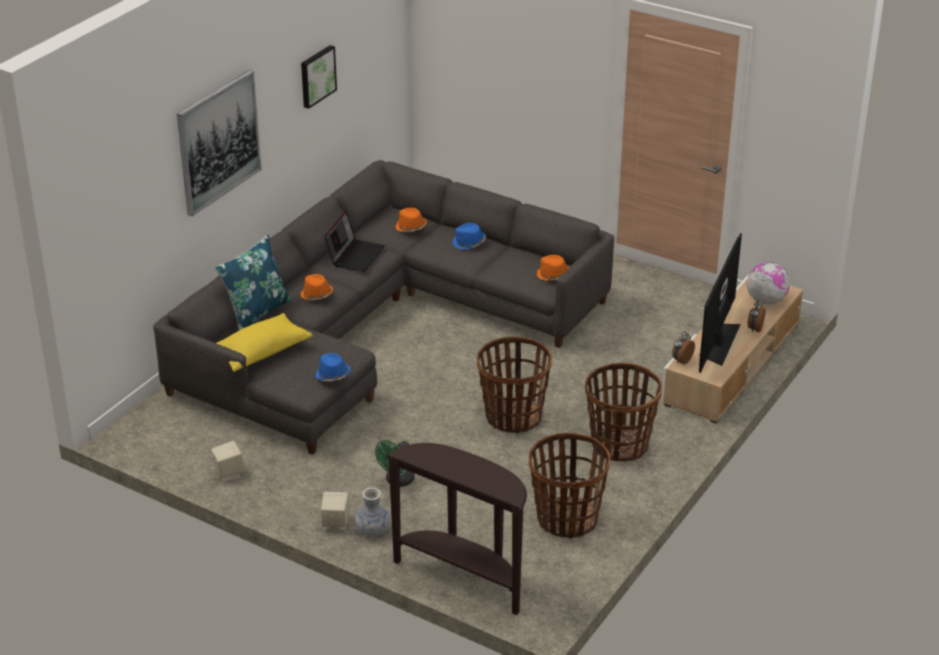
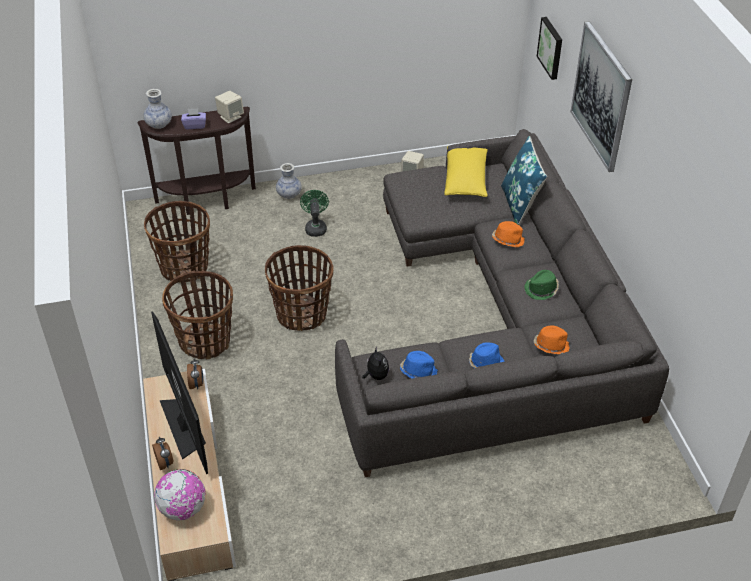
camera: 135 degrees right, 10 degrees up
(316, 76) = (670, 191): picture -> picture (551, 47)
(332, 375) = (402, 195): blue hat -> blue hat (418, 371)
(335, 523) = (314, 185): beige speaker -> beige speaker (230, 117)
(355, 255) = (541, 289): laptop -> green hat
(469, 464) = (195, 125): none -> purple tissue box
(504, 488) = (159, 124): none -> vase
(553, 275) = (376, 376): orange hat -> plush toy

